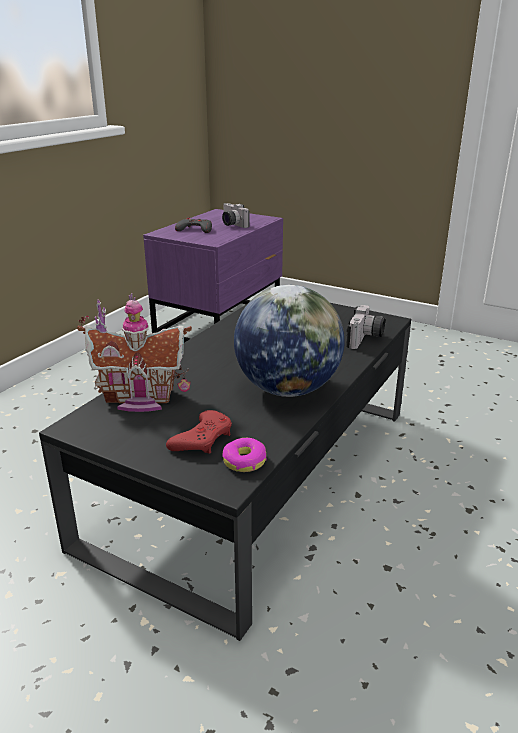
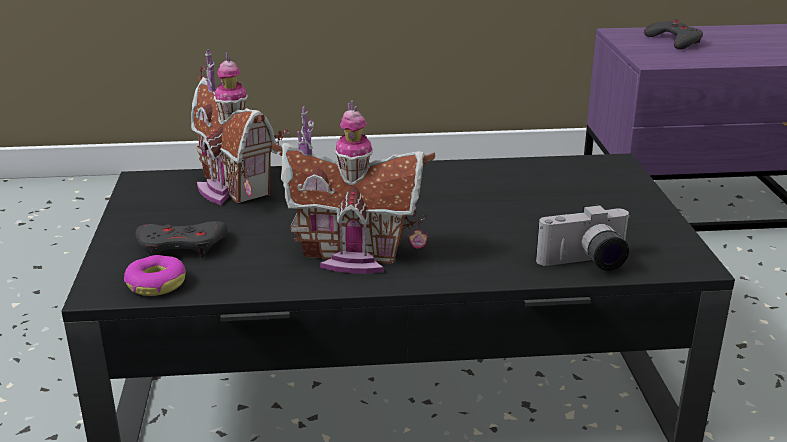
camera: 55 degrees right, 0 degrees up
(202, 439) = (181, 246): red game controller -> grey game controller
(231, 225) = (743, 49): camera -> none
(287, 389) = (353, 256): globe -> toy house

